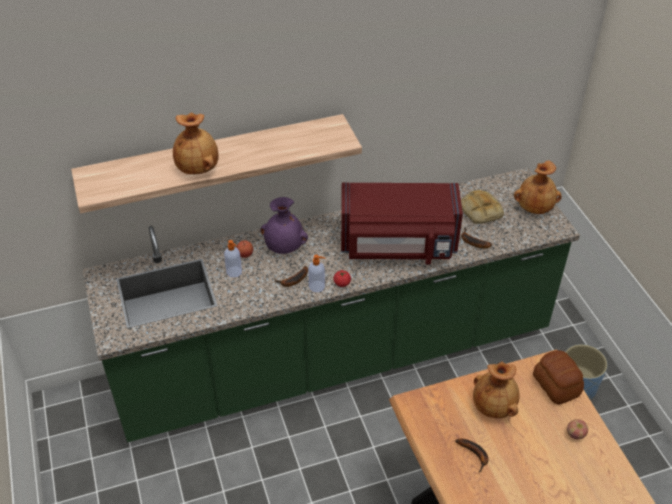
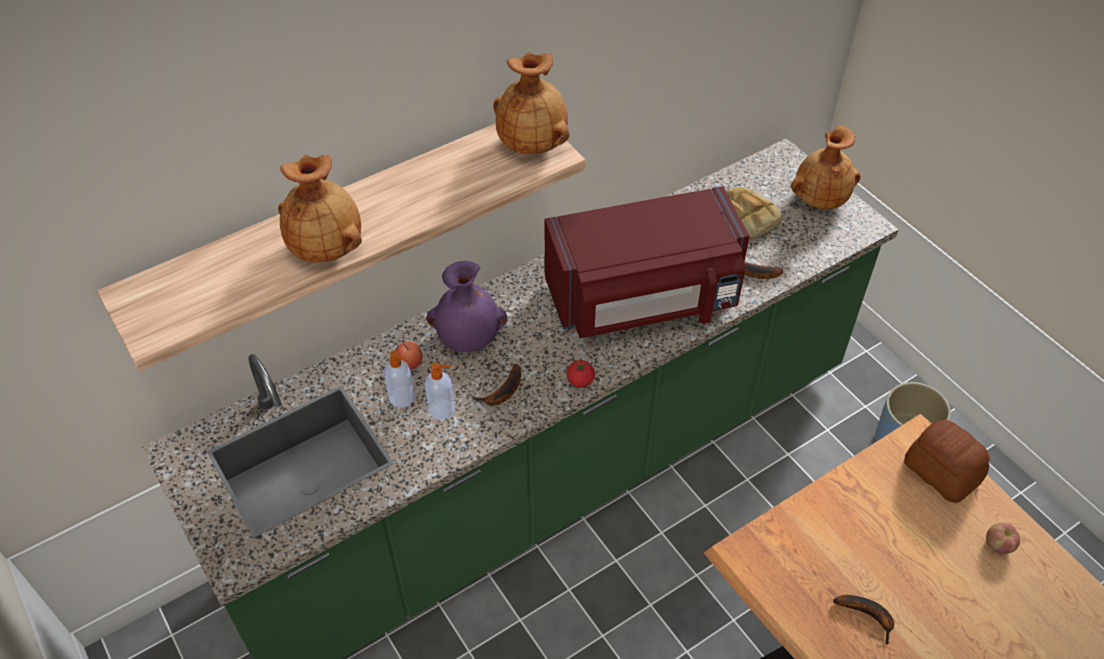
camera: 15 degrees left, 5 degrees up
(317, 286) = (544, 394): soap dispenser -> soap dispenser (442, 409)
(494, 406) = (866, 528): brown vase -> brown vase (533, 143)

